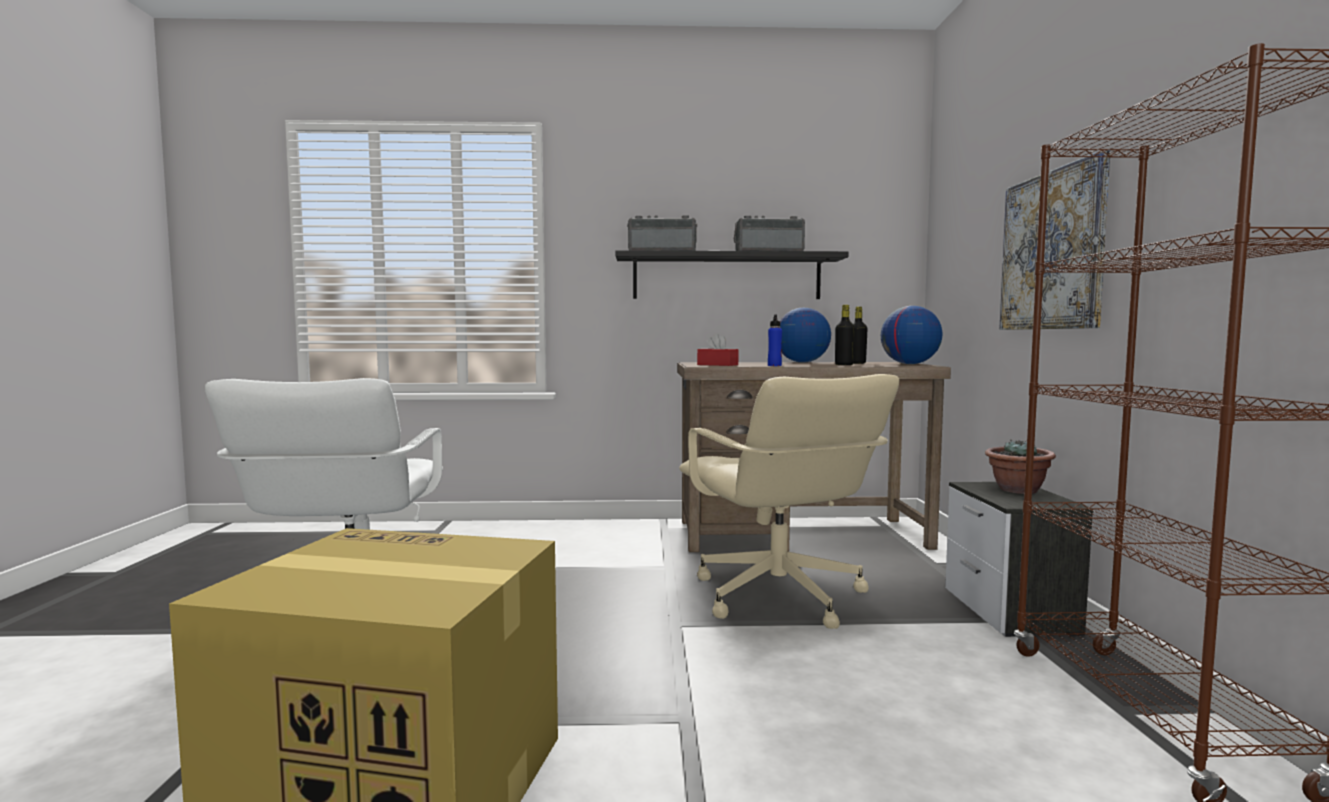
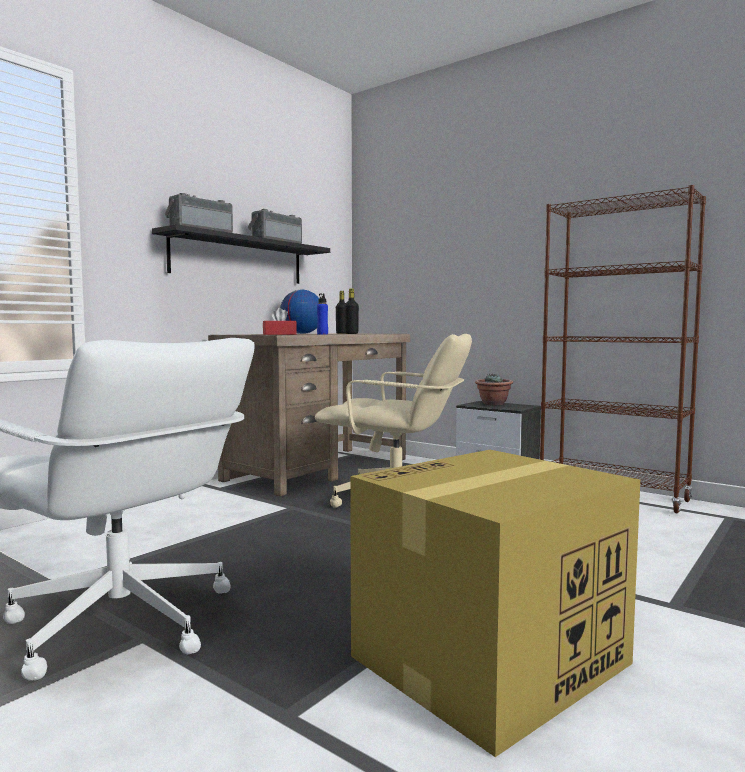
camera: 50 degrees left, 0 degrees up
(909, 364) = (375, 333): globe -> none
(1052, 251) = (492, 262): picture -> none

